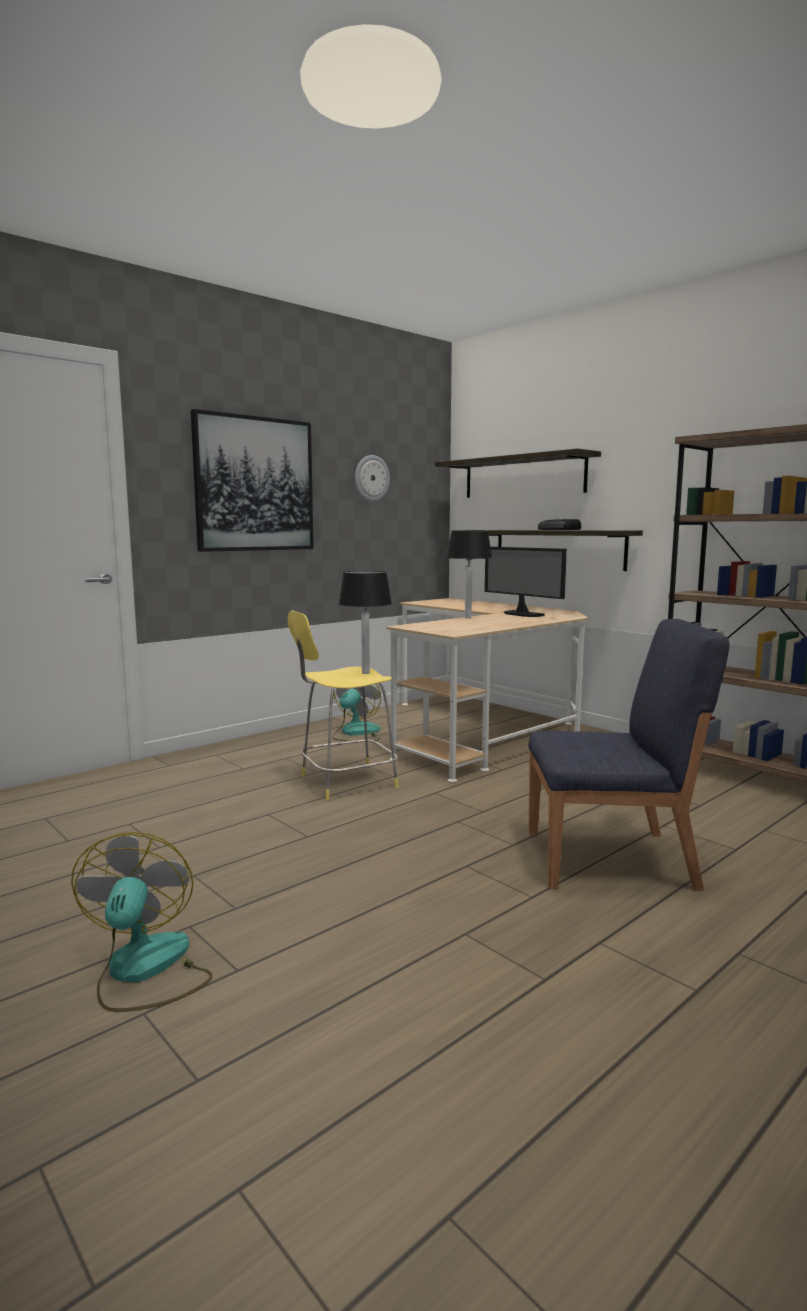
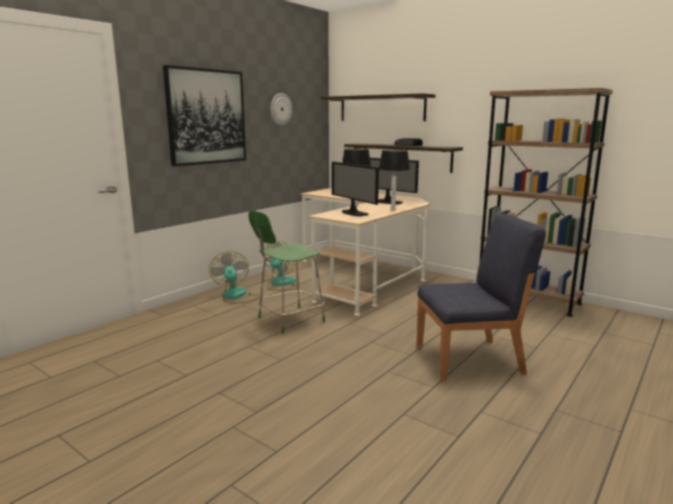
camera: 10 degrees left, 5 degrees up
(144, 971) = (218, 458): fan -> fan (236, 296)
(345, 782) = (289, 320): yellow stool -> green stool
(365, 673) = (300, 248): table lamp -> table lamp (392, 210)
(456, 625) = (353, 213): none -> monitor

